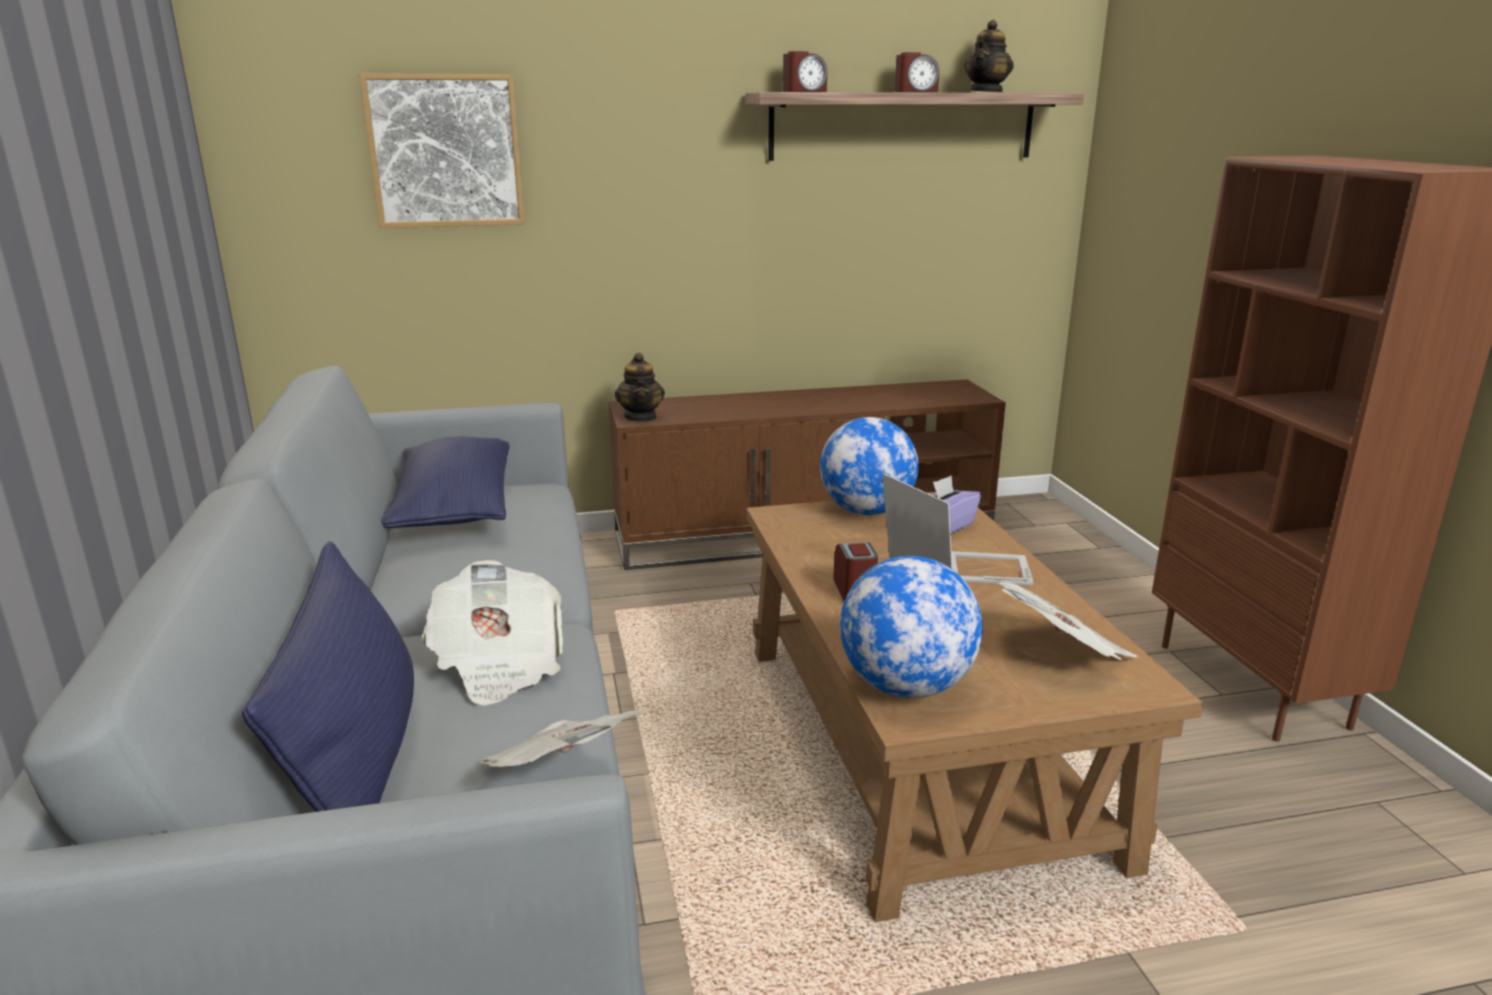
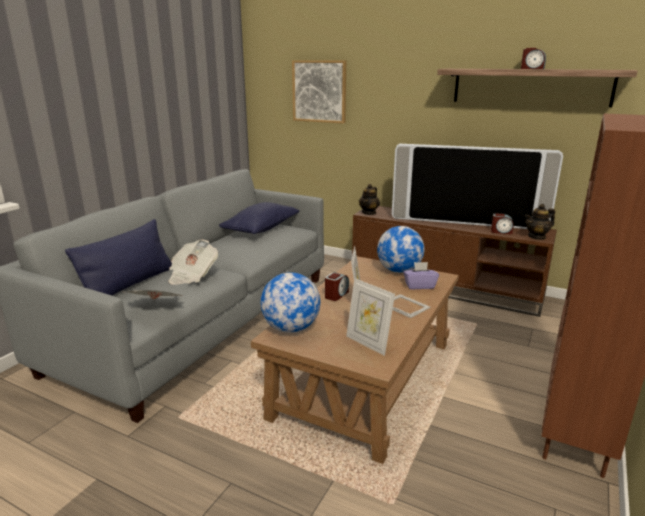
camera: 40 degrees right, 0 degrees up
(804, 92) = (469, 68): alarm clock -> alarm clock (501, 232)
(833, 396) = (467, 222): none -> television
(987, 92) = (578, 69): teapot -> teapot (537, 237)
(1063, 655) = (368, 343): newspaper -> picture frame

